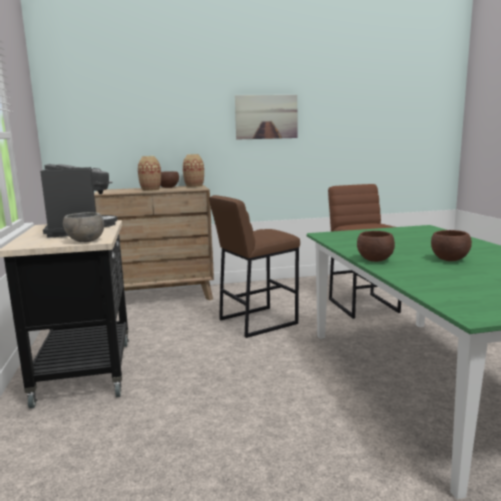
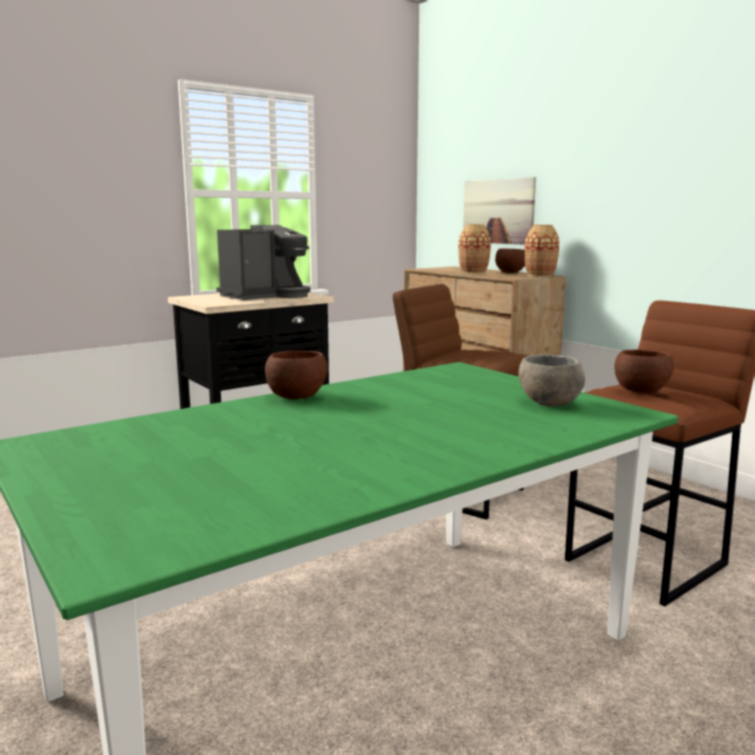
camera: 65 degrees right, 0 degrees up
(86, 241) = (212, 302): grey bowl -> grey bowl (550, 404)
(266, 117) = (680, 159): picture -> picture (498, 211)
(449, 260) = (328, 431): brown bowl -> brown bowl (639, 391)

